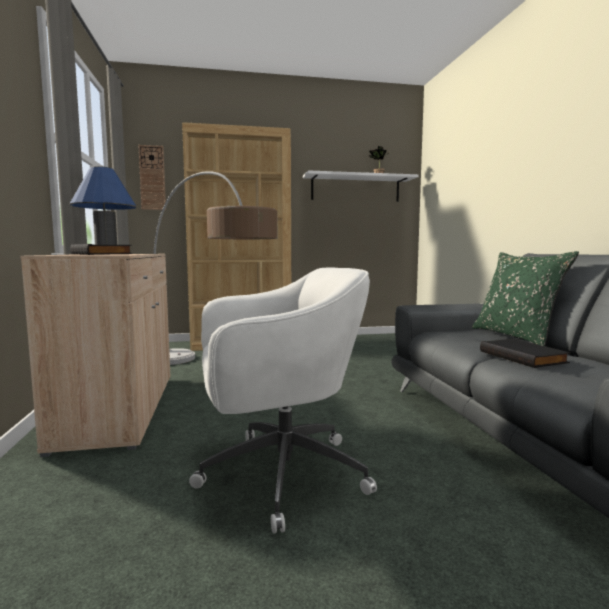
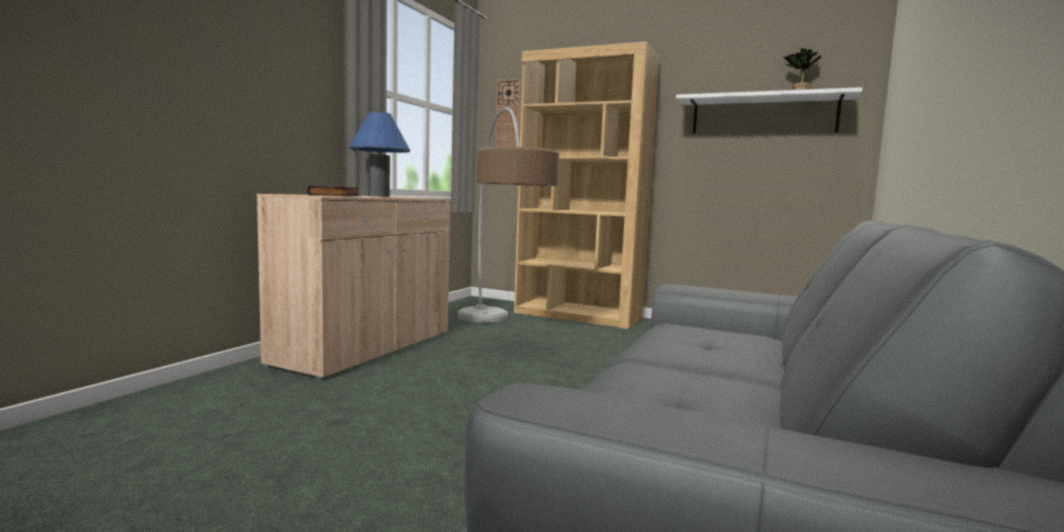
camera: 35 degrees right, 0 degrees up
(278, 475) = (374, 434): white office chair -> none
(516, 336) = (770, 351): green pillow -> none
(524, 357) = (663, 369): black book -> none

